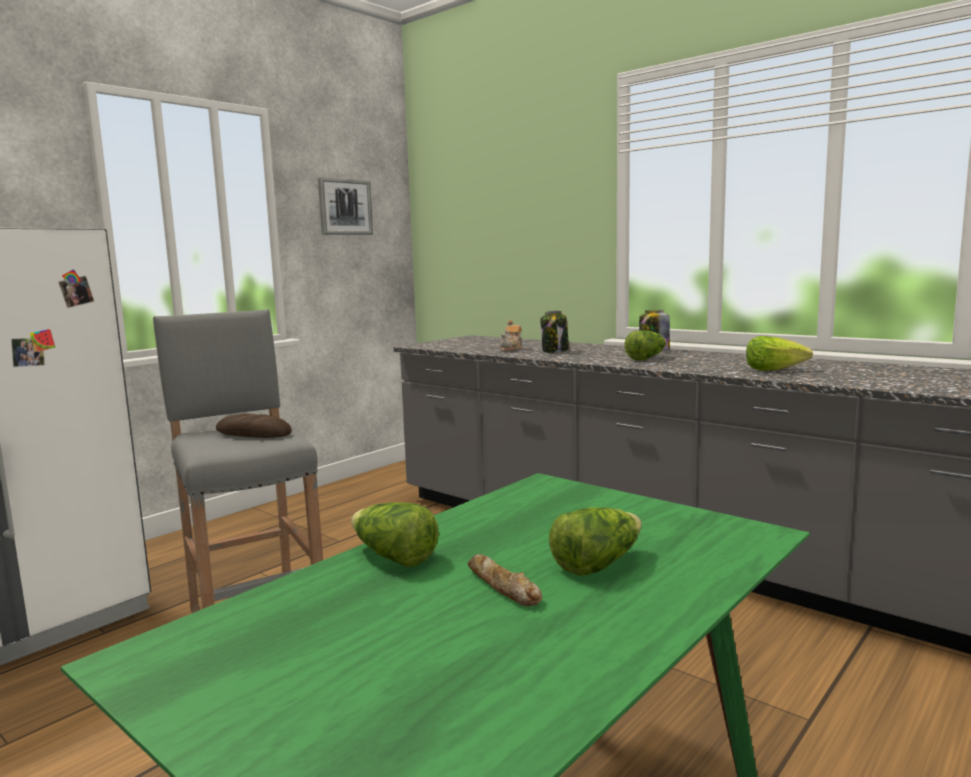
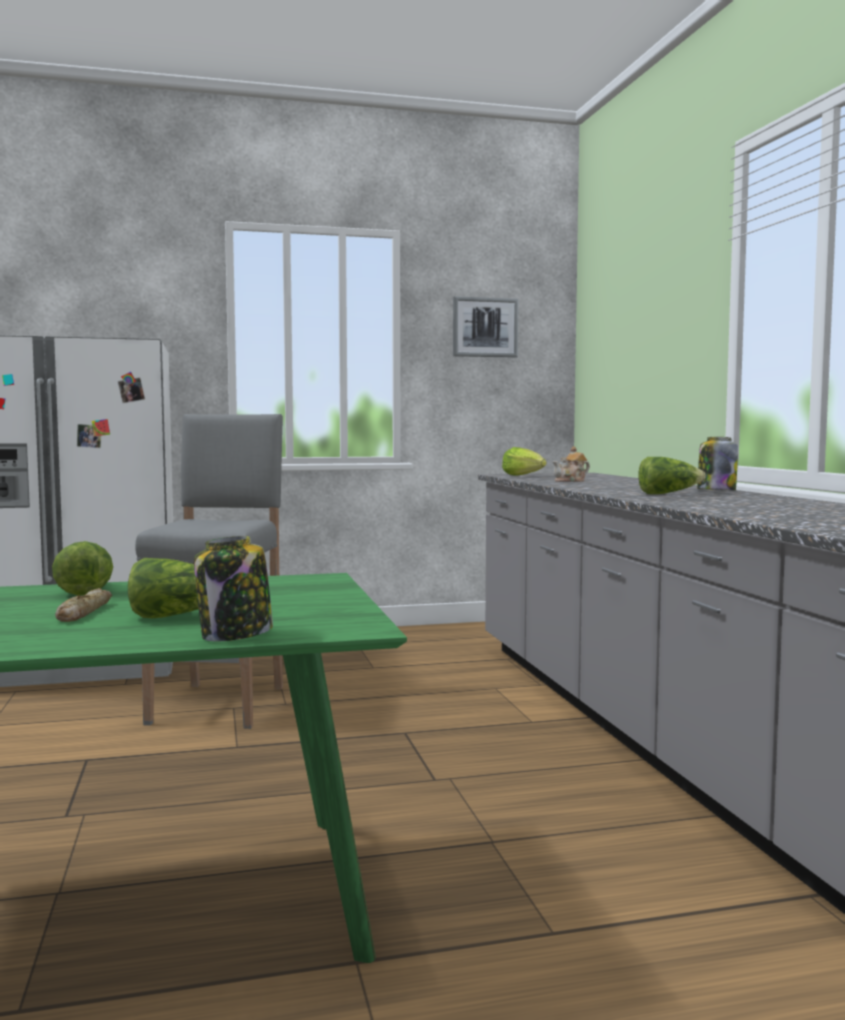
camera: 35 degrees right, 5 degrees down
(253, 433) = (225, 522): bread -> none
(555, 351) = (606, 484): jar -> jar (235, 635)
(774, 370) = (760, 509): lettuce -> lettuce (524, 475)

